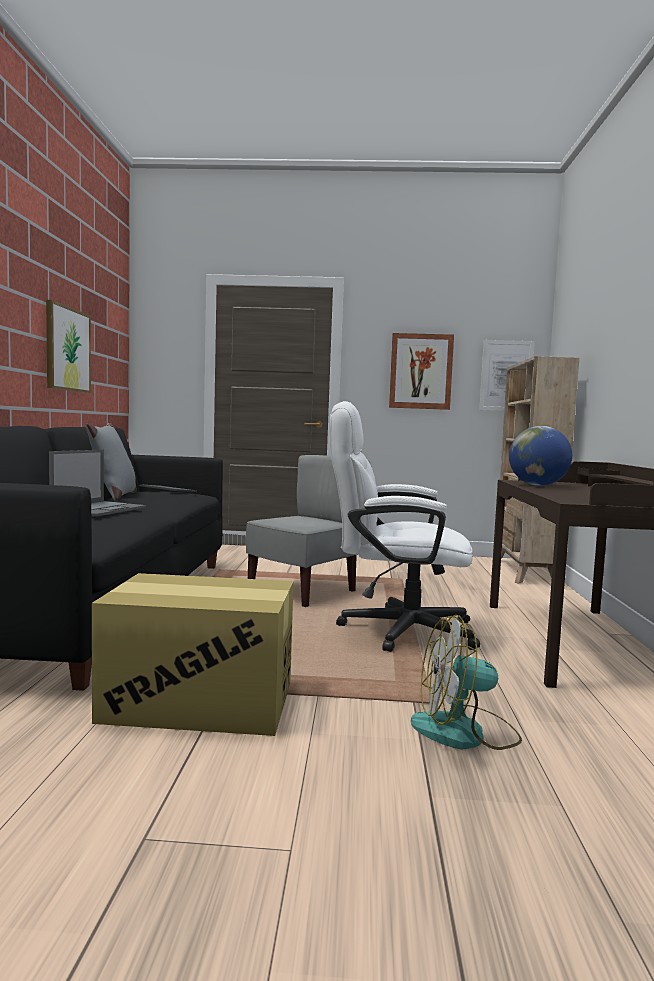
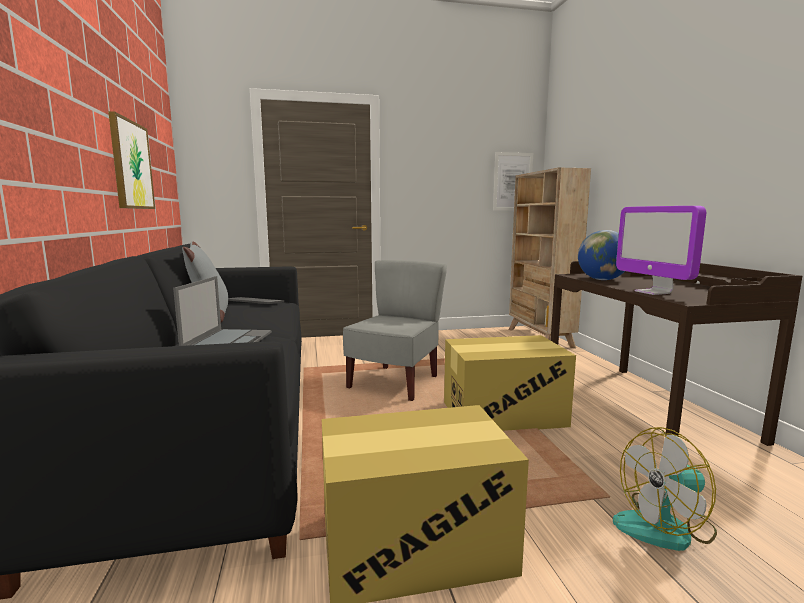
camera: 15 degrees left, 5 degrees up
(394, 629) = (503, 414): white office chair -> cardboard box
(420, 371) = (446, 179): picture -> none
(560, 495) = (653, 292): none -> monitor

